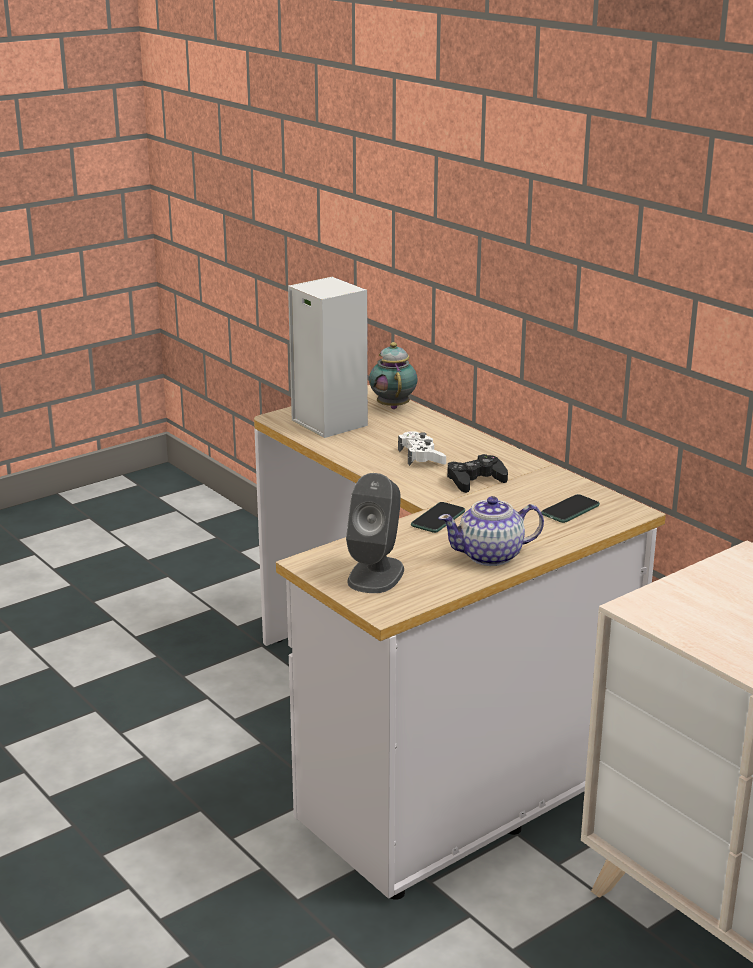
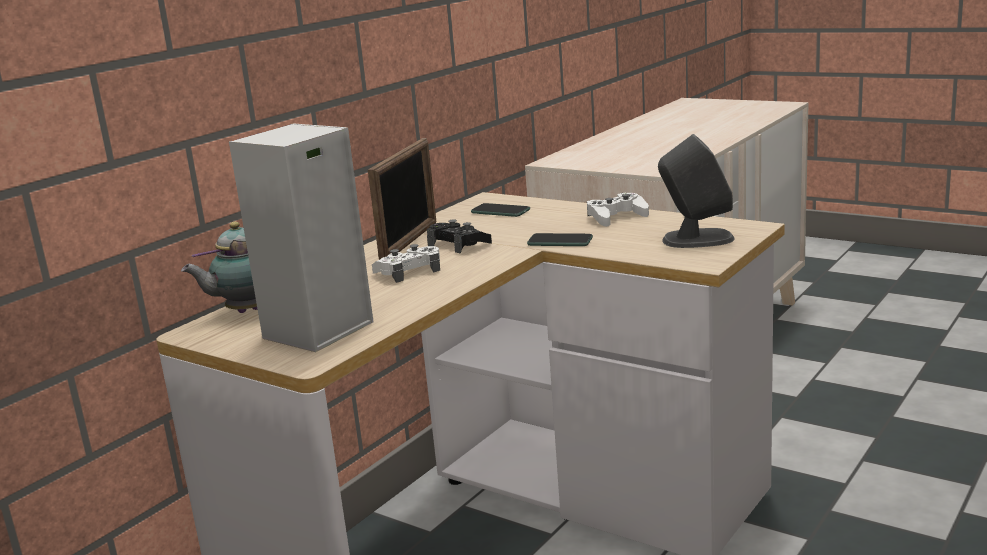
camera: 105 degrees left, 5 degrees down
(491, 556) = (616, 217): teapot -> white game controller
(505, 464) = (409, 242): none -> picture frame

